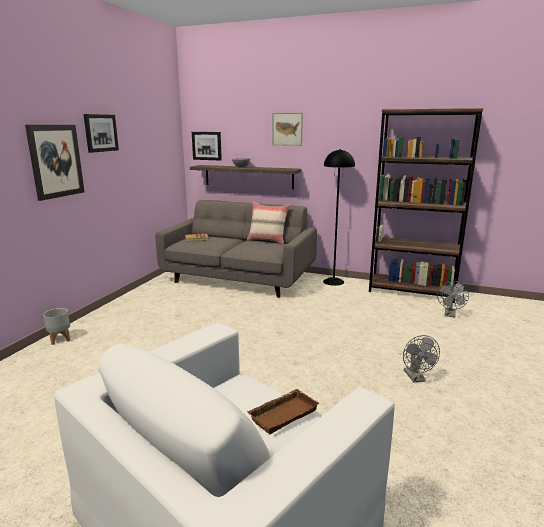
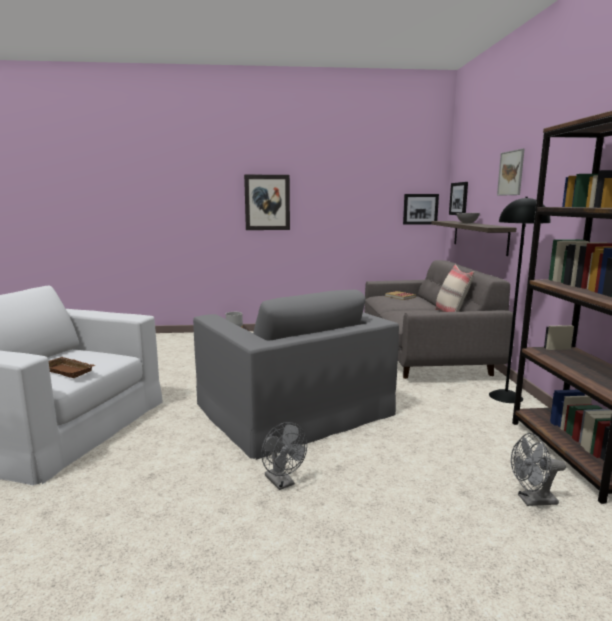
camera: 65 degrees right, 5 degrees down
(100, 133) = (319, 182): picture -> picture (420, 209)
(298, 349) = (293, 408): none -> grey armchair
(416, 378) = (282, 483): grey fan -> grey fan turned 90 degrees counterclockwise

